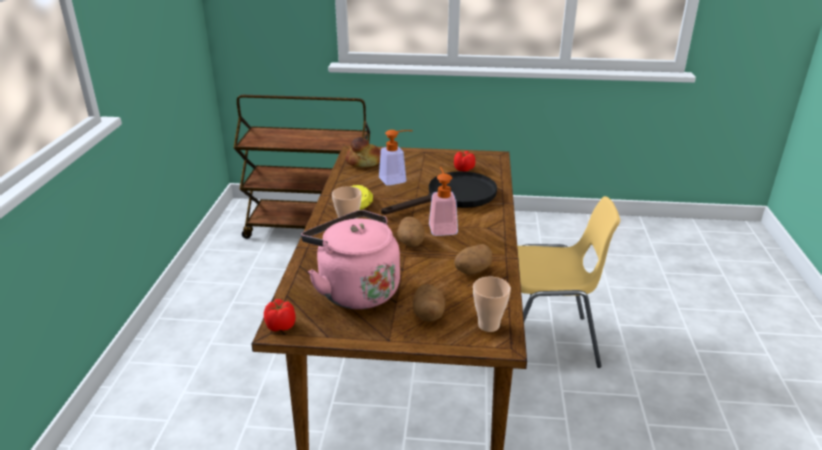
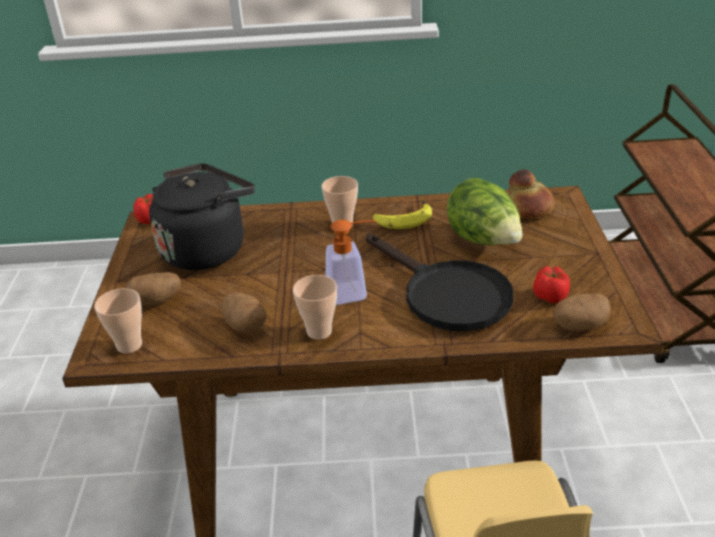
camera: 85 degrees right, 5 degrees up
(355, 290) = (207, 249): pink kettle -> black kettle
(397, 179) = (484, 241): soap dispenser -> lettuce
(411, 243) = (307, 272): potato -> potato (579, 326)
(484, 241) = (319, 332): none -> cup

